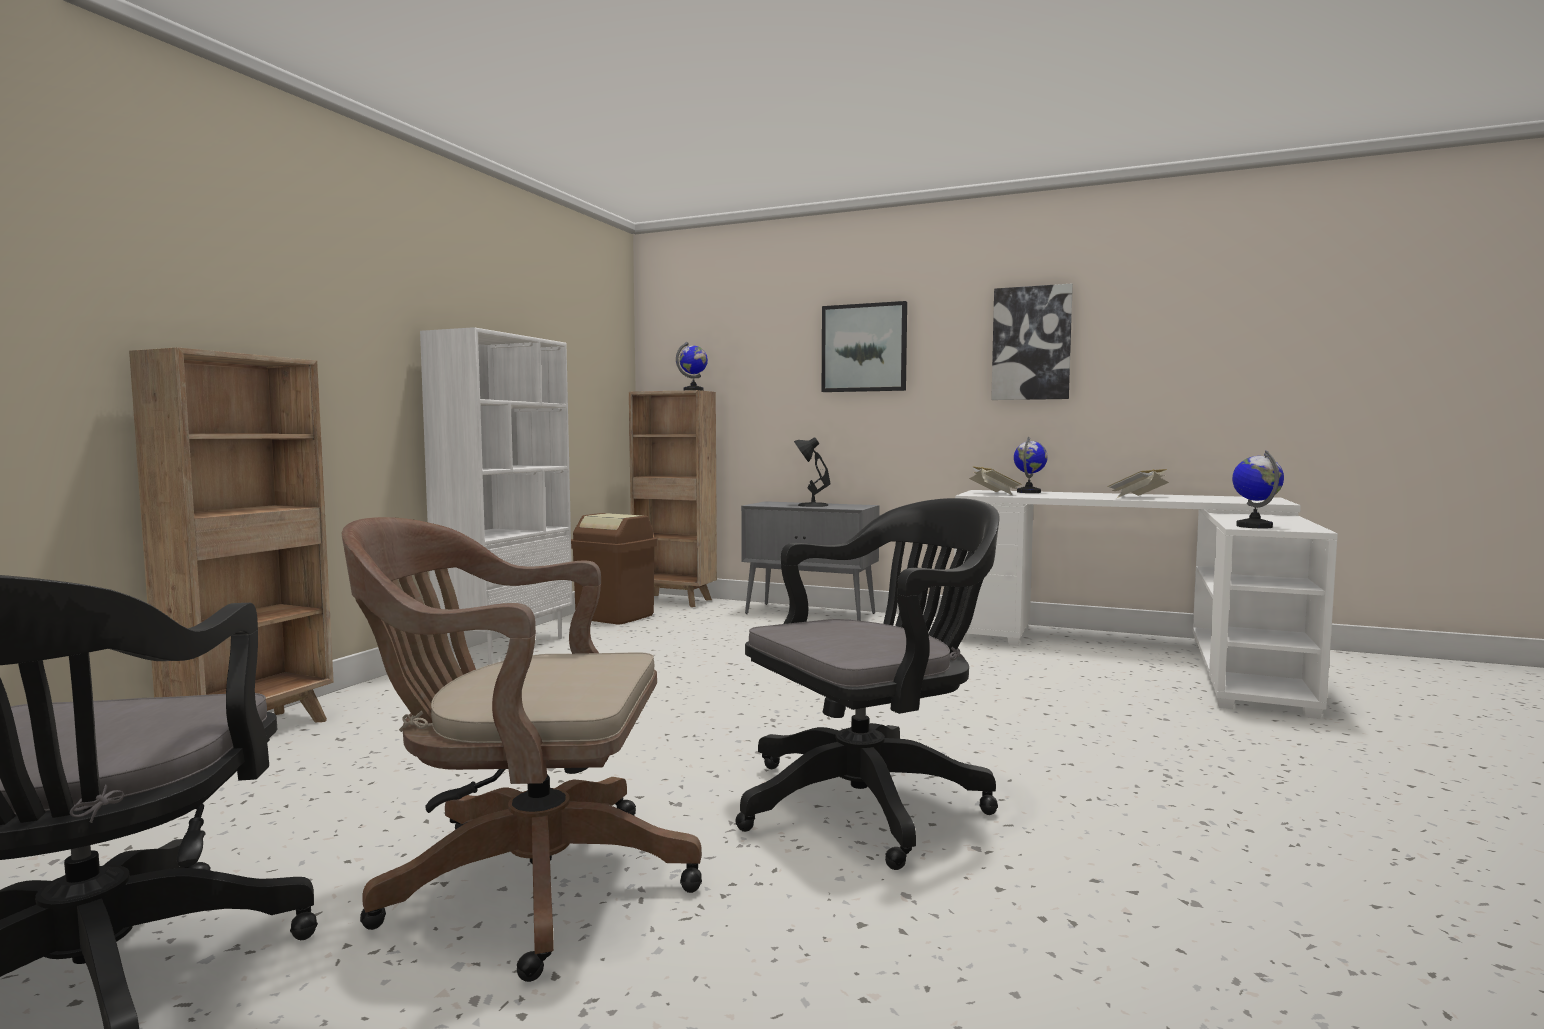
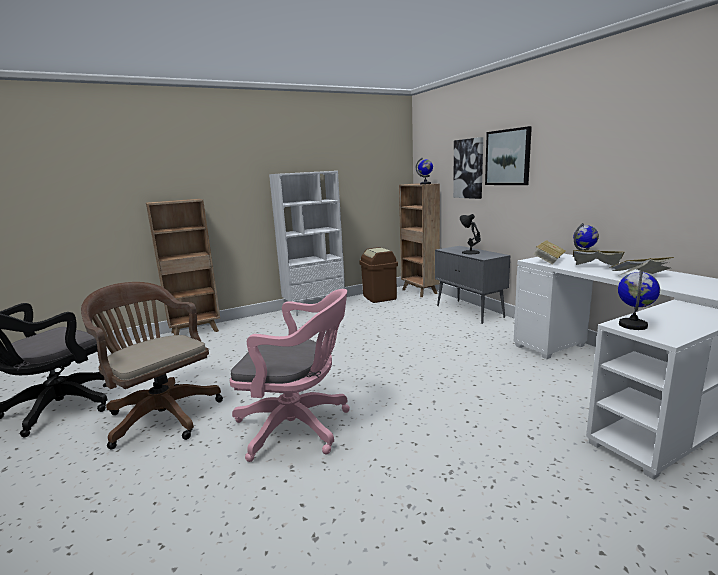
camera: 40 degrees right, 10 degrees up
(871, 801) = (298, 427): black office chair -> pink office chair
(1031, 343) = (604, 153): picture -> picture (469, 168)
(1068, 495) = (596, 267): none -> book

